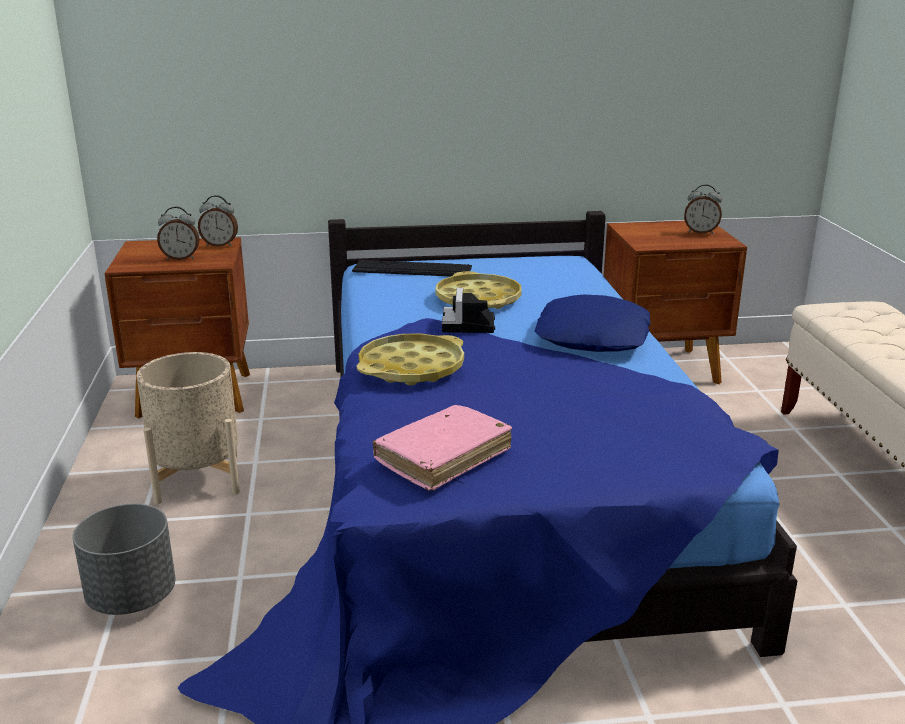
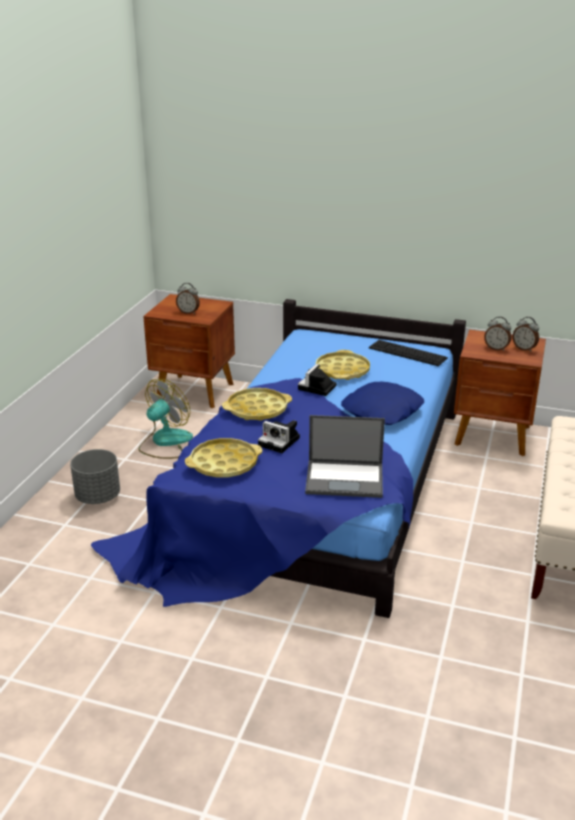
camera: 25 degrees right, 5 degrees up
(197, 478) = (165, 442): beige planter -> fan
(220, 245) = (216, 306): alarm clock -> alarm clock (496, 348)
(412, 269) = (325, 340): keyboard -> keyboard (407, 353)
(443, 457) = (224, 464): pink book -> yellow tray
(499, 404) = (280, 442): none -> camera
(660, 434) = (345, 479): none -> laptop

